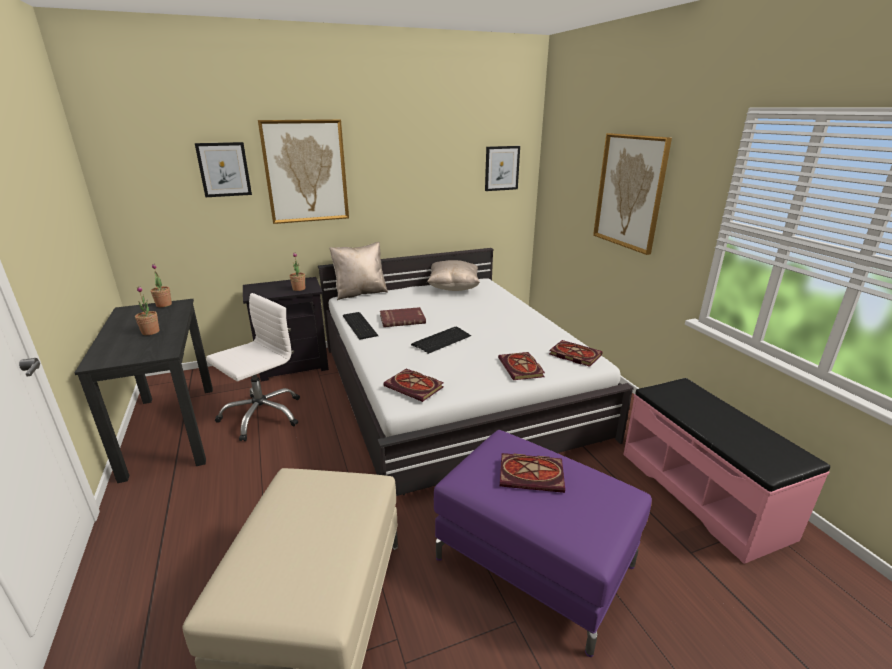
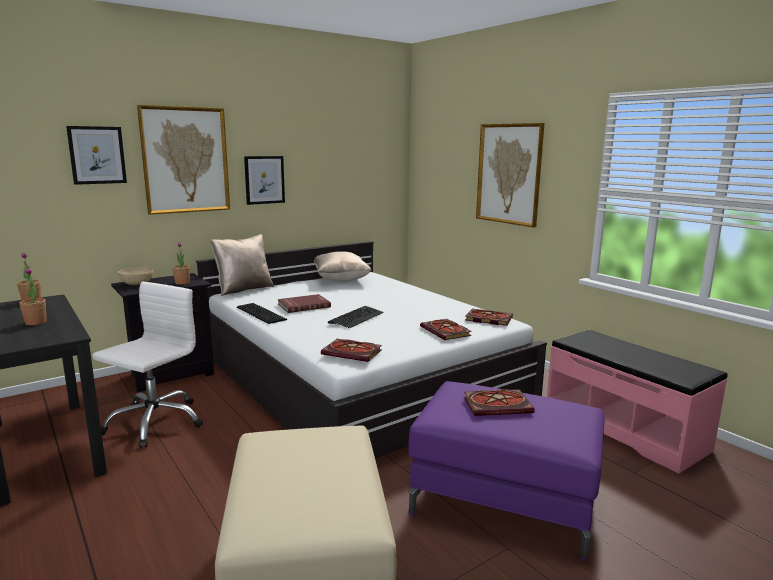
camera: 15 degrees left, 10 degrees down
(262, 287) = (137, 283): none -> beige bowl
(502, 168) = (376, 162): picture -> picture (264, 180)

